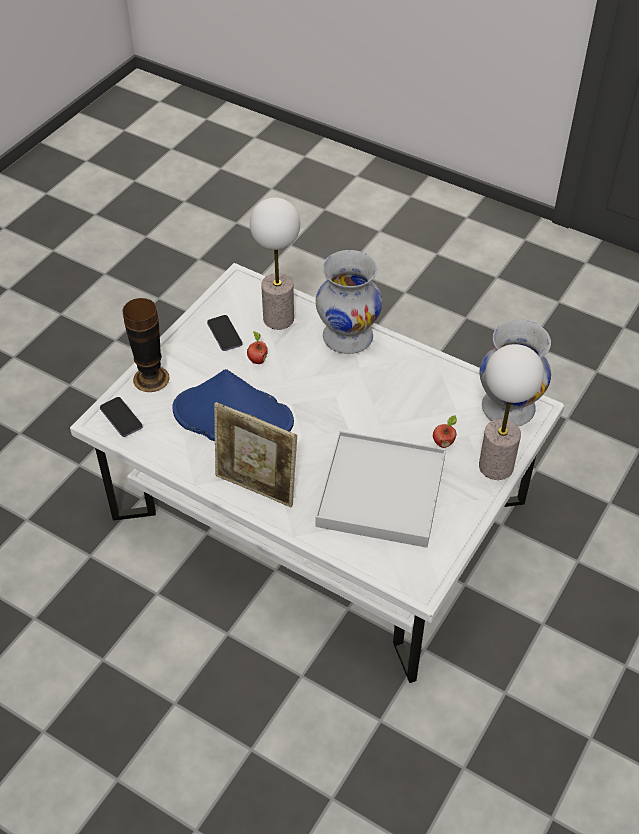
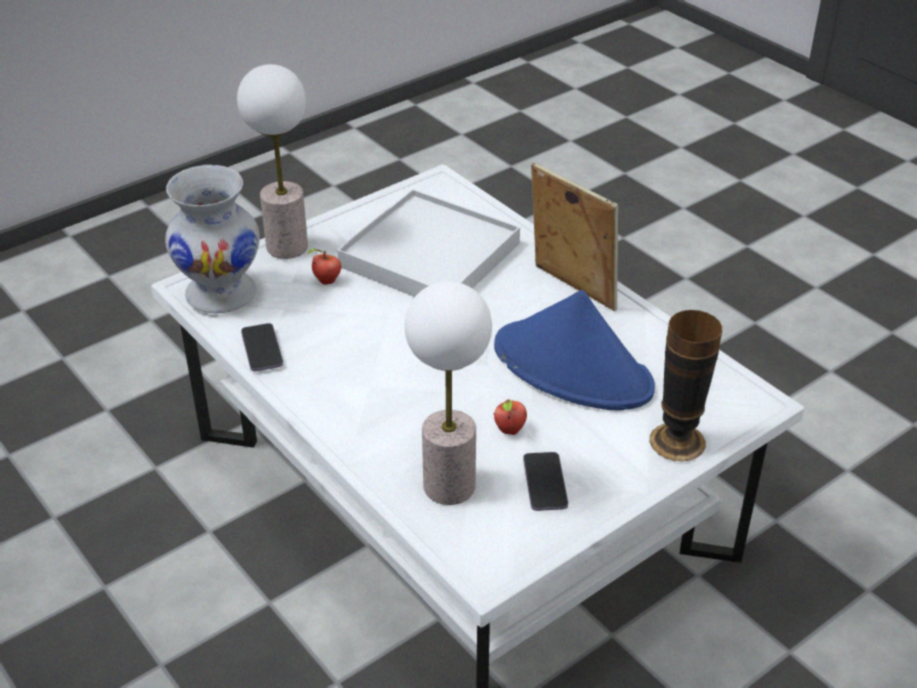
camera: 160 degrees left, 10 degrees down
(121, 418) = (729, 399): phone -> phone (262, 349)
(347, 338) = (362, 426): white vase -> none

